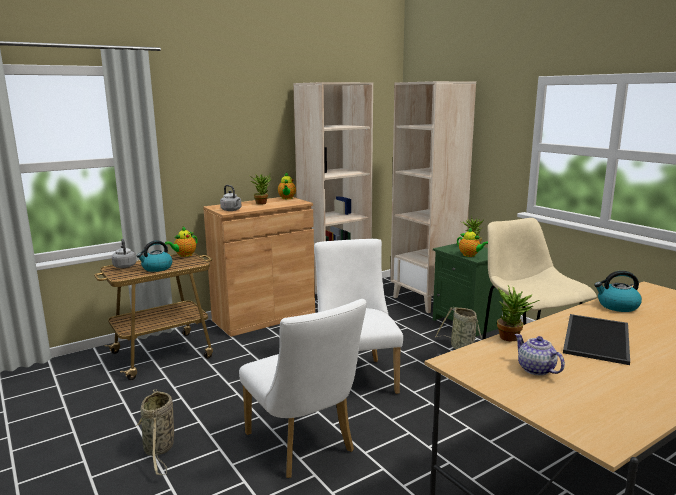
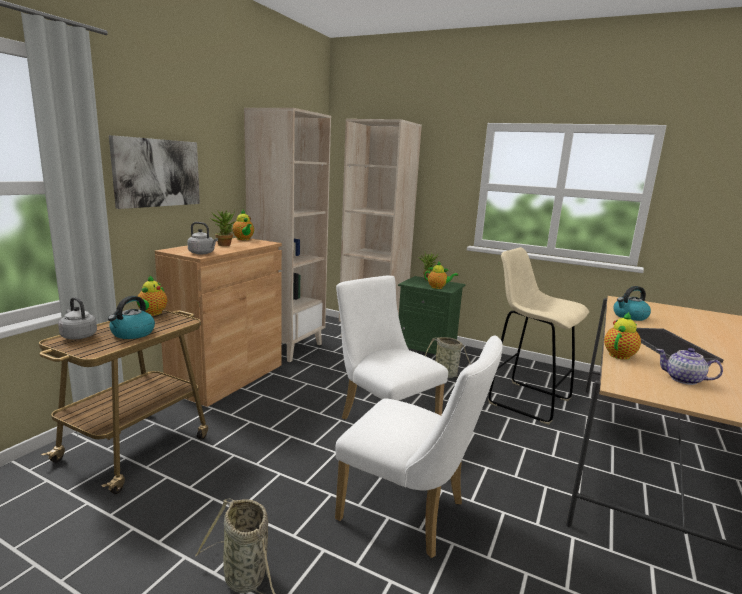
camera: 30 degrees left, 0 degrees up
(207, 145) = (157, 173): none -> picture
(513, 338) = (620, 355): potted plant -> teapot

